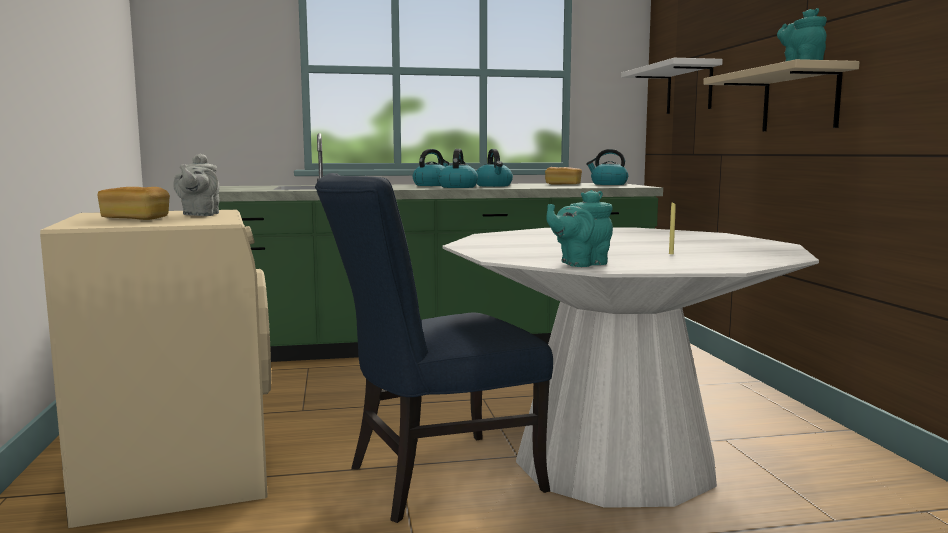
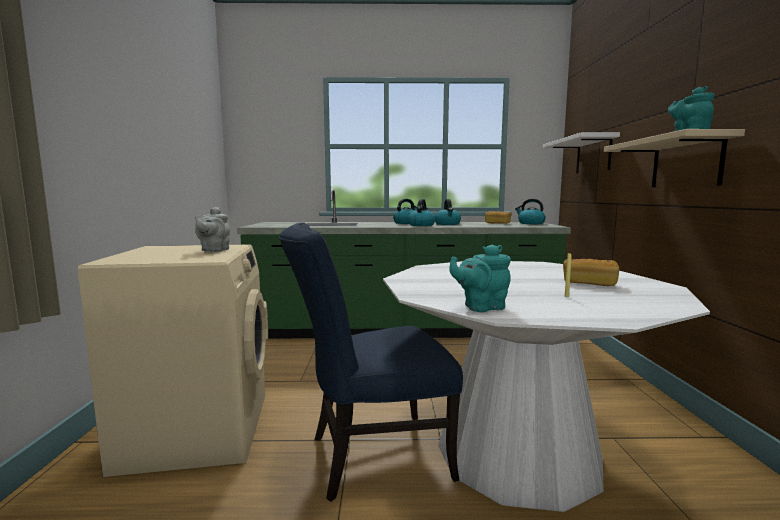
camera: 10 degrees right, 0 degrees up
(135, 219) = (163, 254): bread -> bread (589, 283)

